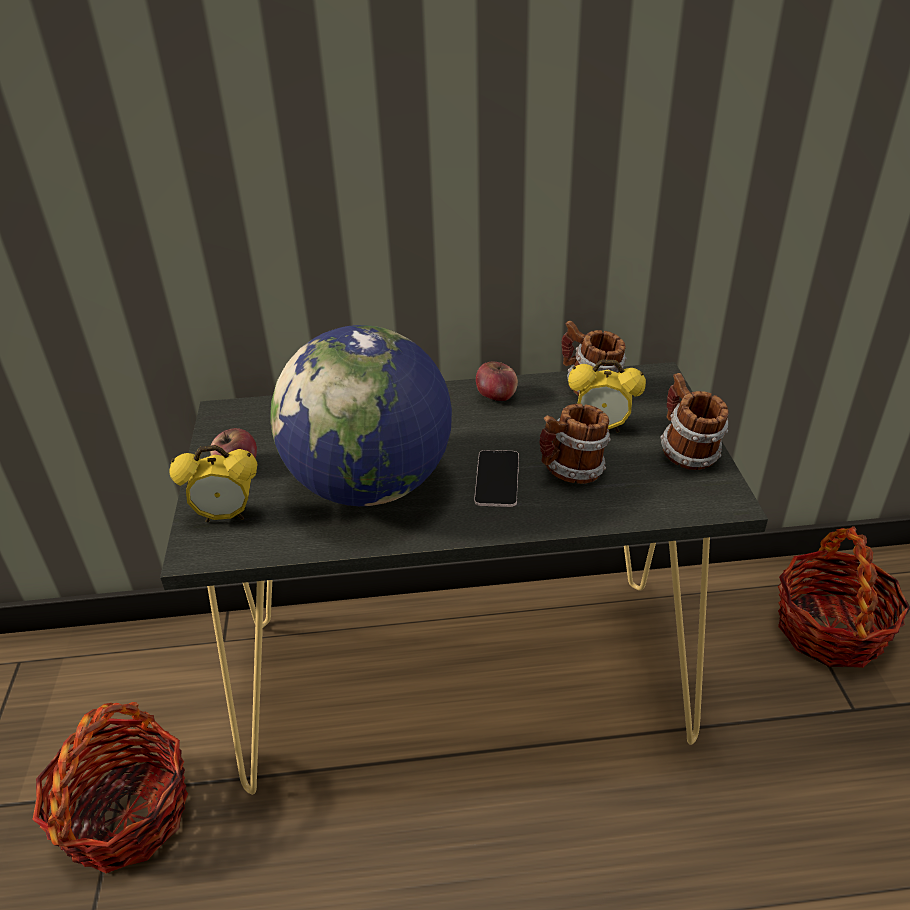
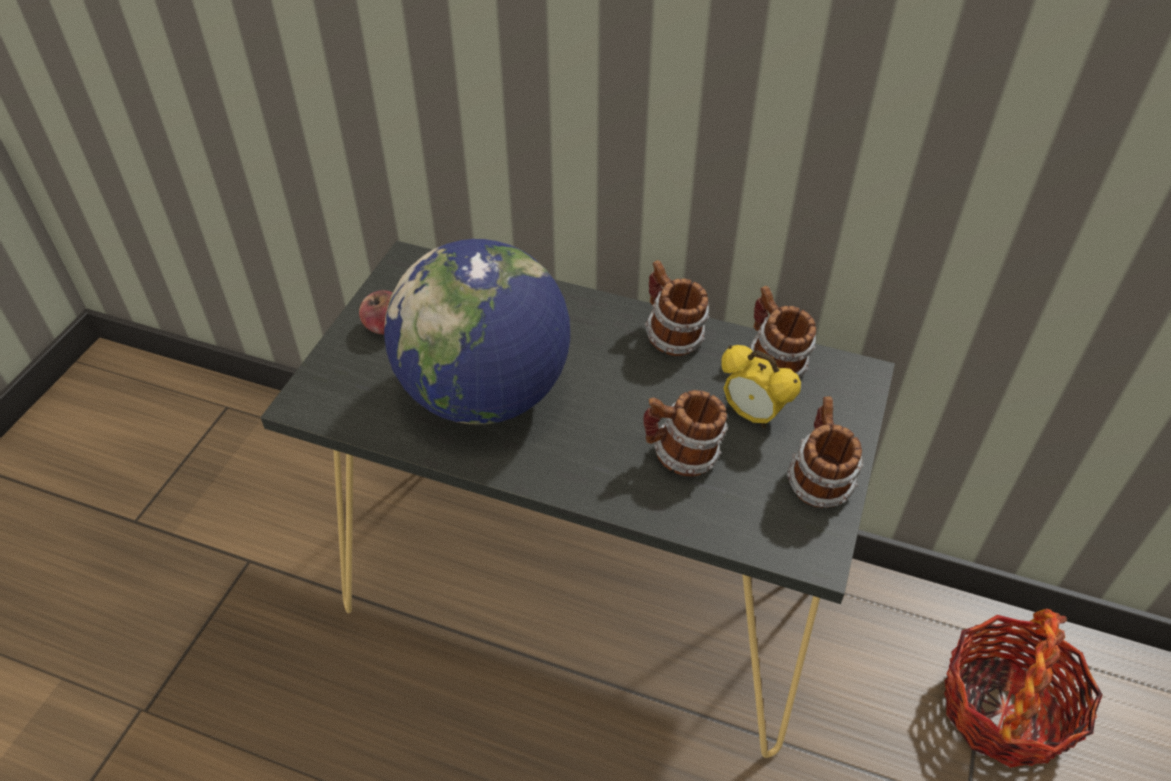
camera: 25 degrees right, 10 degrees up
(126, 813) = (246, 582): basket -> none
(226, 516) = (345, 377): alarm clock -> none
(496, 396) = (671, 336): apple -> mug
(497, 479) = (605, 434): phone -> none

